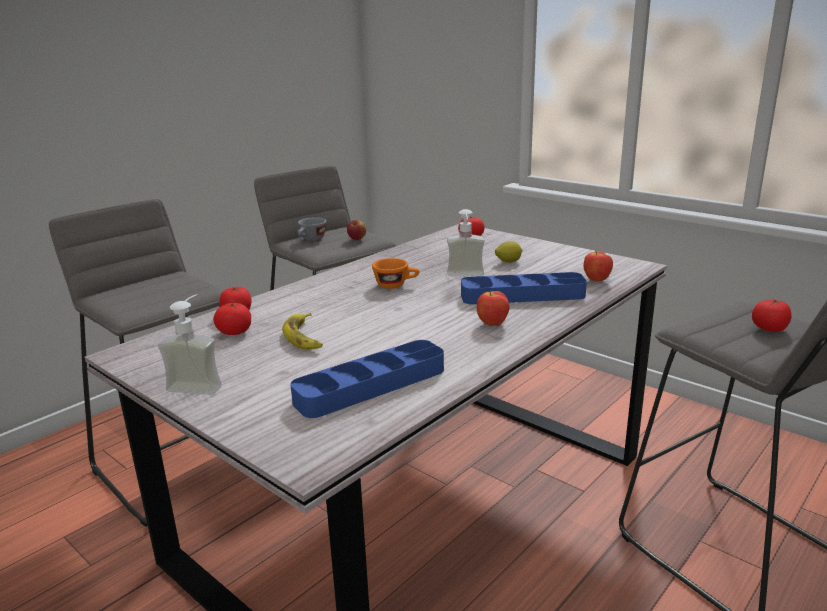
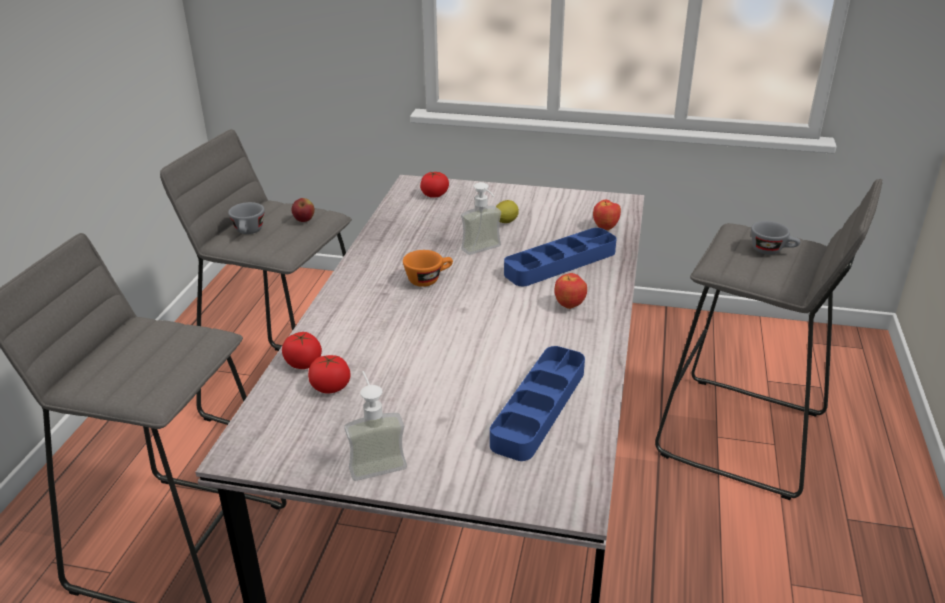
camera: 30 degrees left, 10 degrees up
(304, 337) = (412, 371): banana -> none
(769, 329) = (772, 250): tomato -> grey cup

